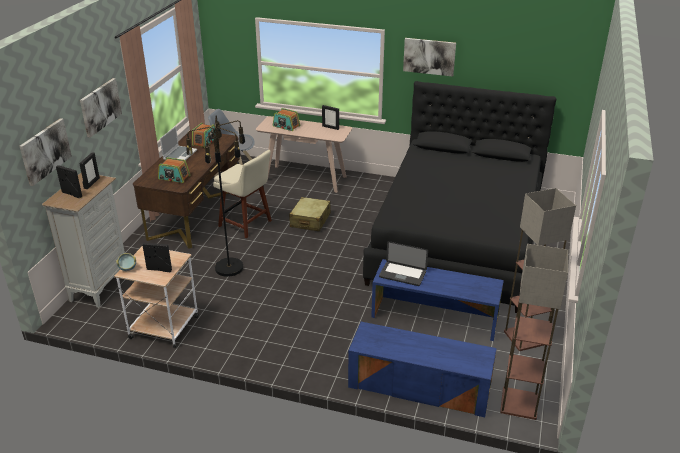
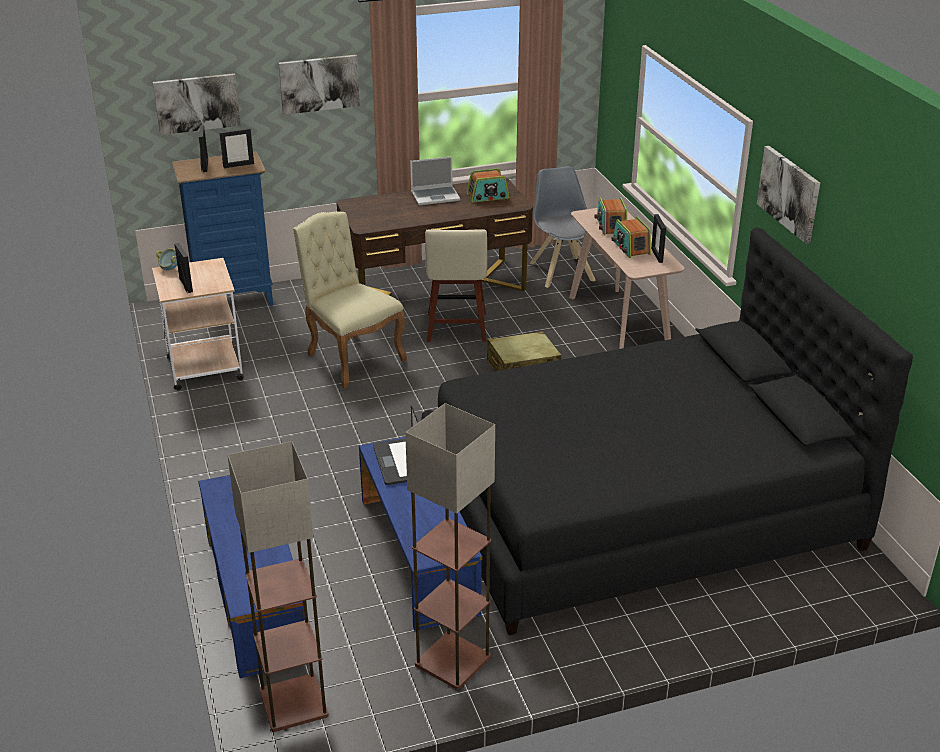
camera: 55 degrees right, 0 degrees up
(101, 287) = (235, 301): white dresser -> blue dresser
(174, 177) = (380, 215): radio -> radio (630, 248)
(229, 268) = (352, 358): floor lamp -> beige chair

